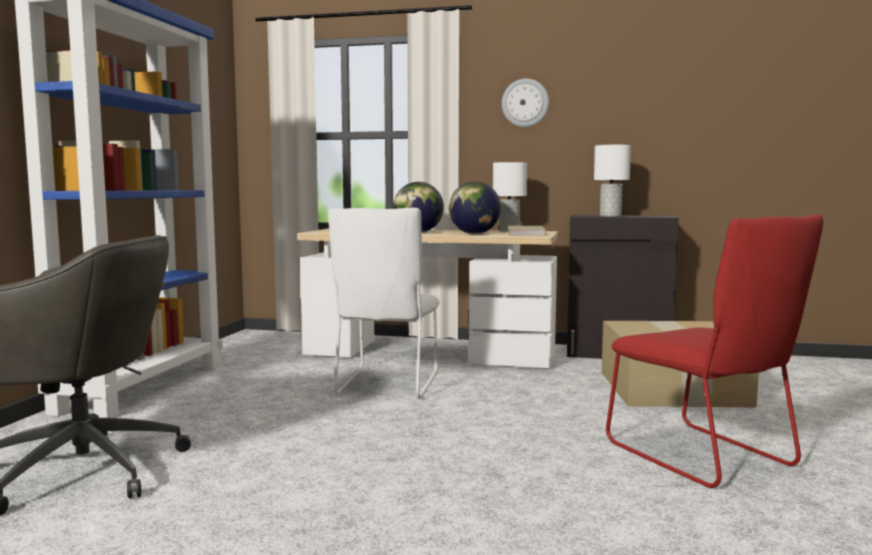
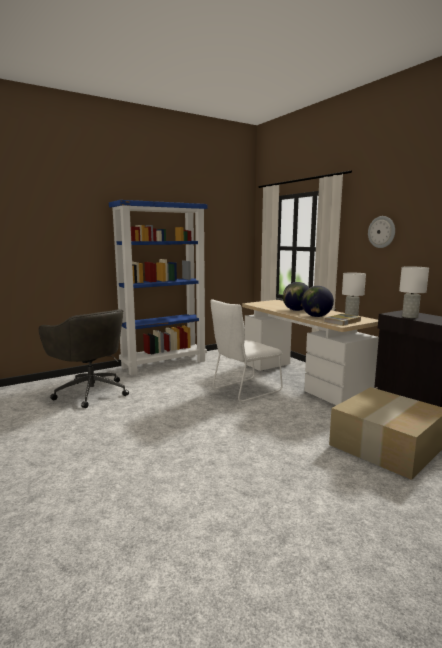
camera: 45 degrees right, 5 degrees up
(705, 457) = (294, 489): red chair -> none

